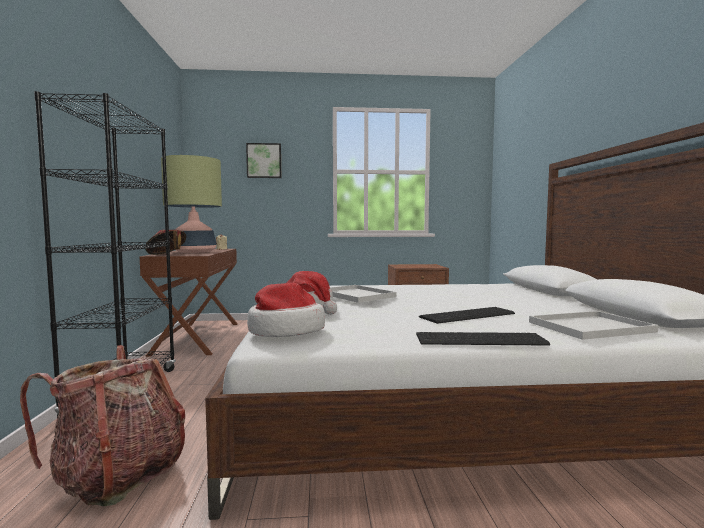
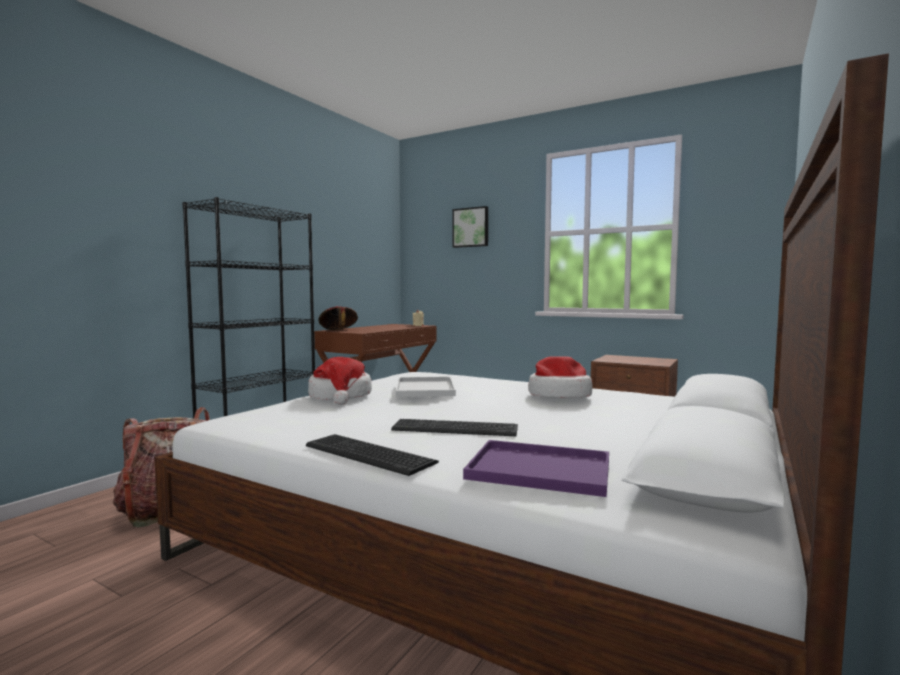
camera: 35 degrees right, 0 degrees up
(194, 251) = (379, 328): table lamp -> none
(285, 331) = (258, 413): hat -> hat (559, 395)
(589, 327) = (536, 469): white tray -> purple tray

